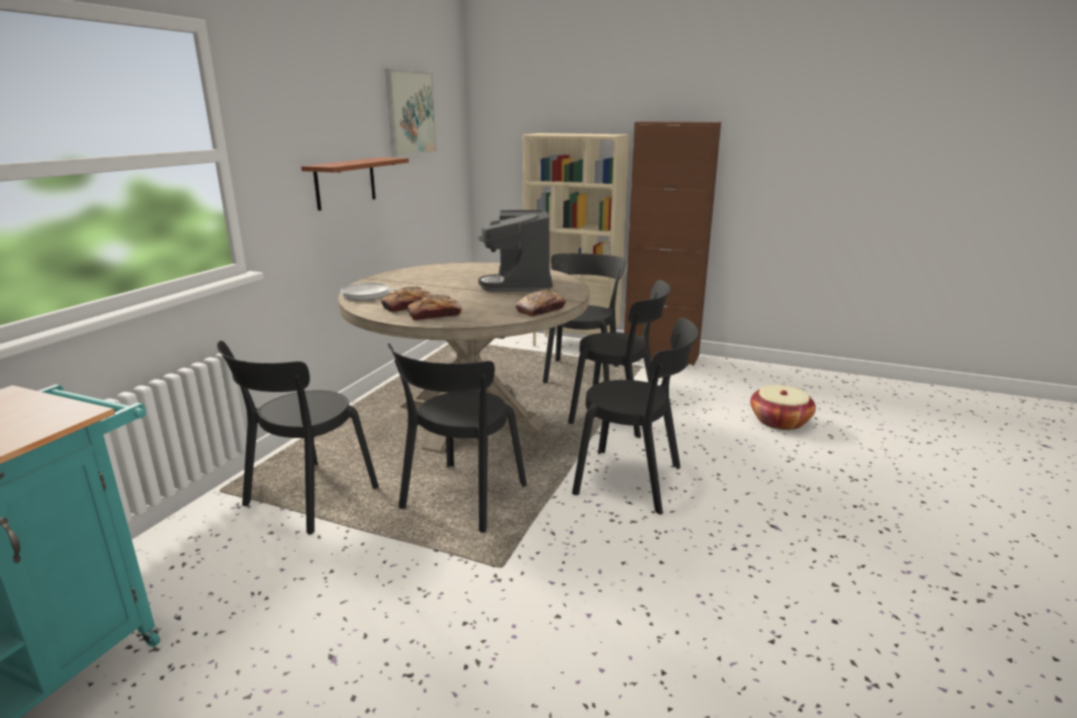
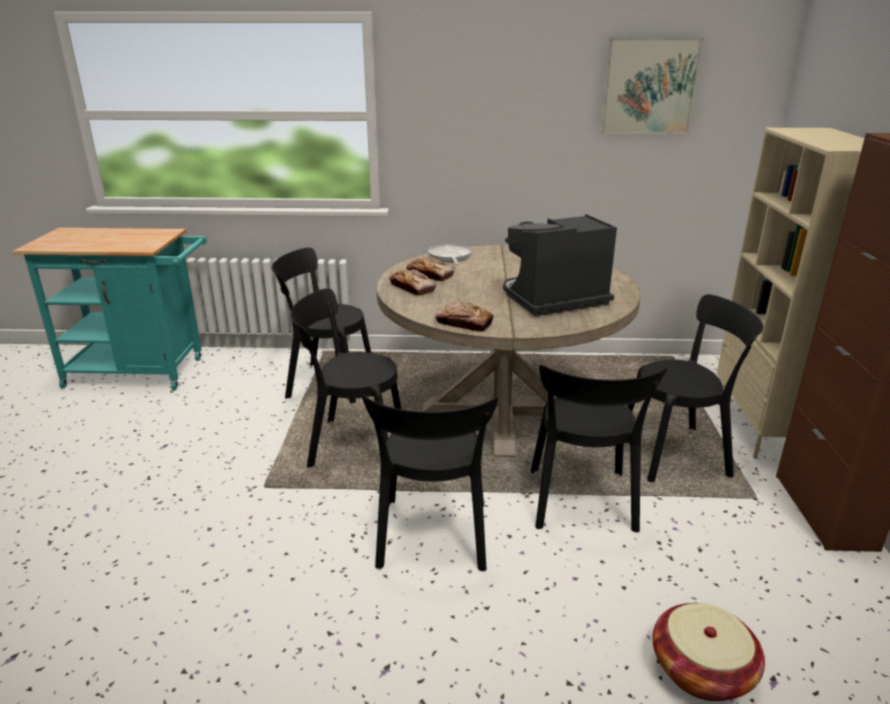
camera: 70 degrees right, 5 degrees up
(345, 183) = (516, 152): brown shelf -> none

